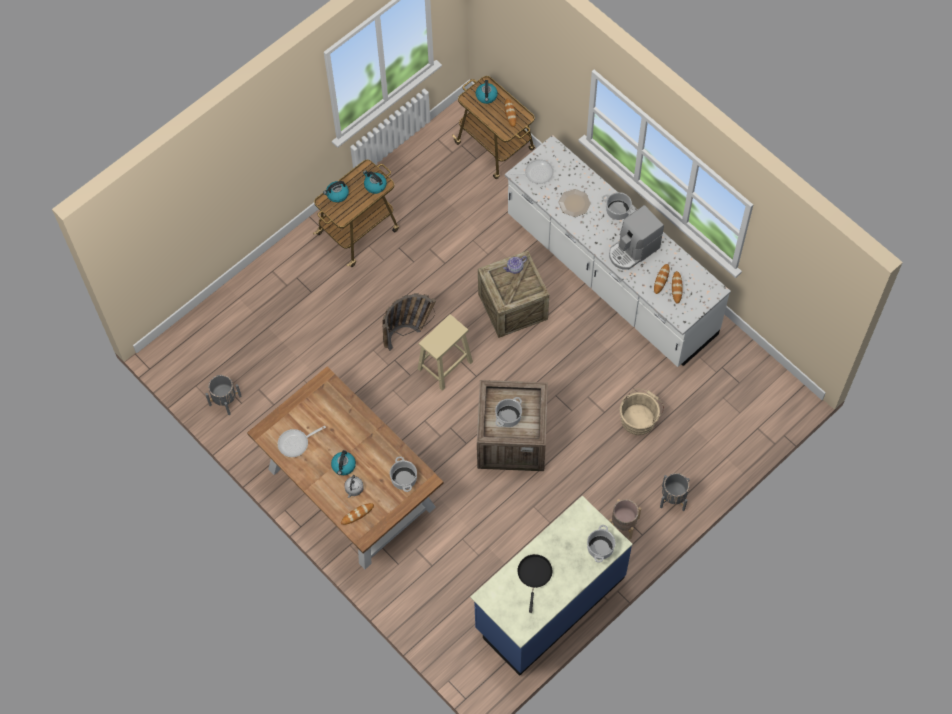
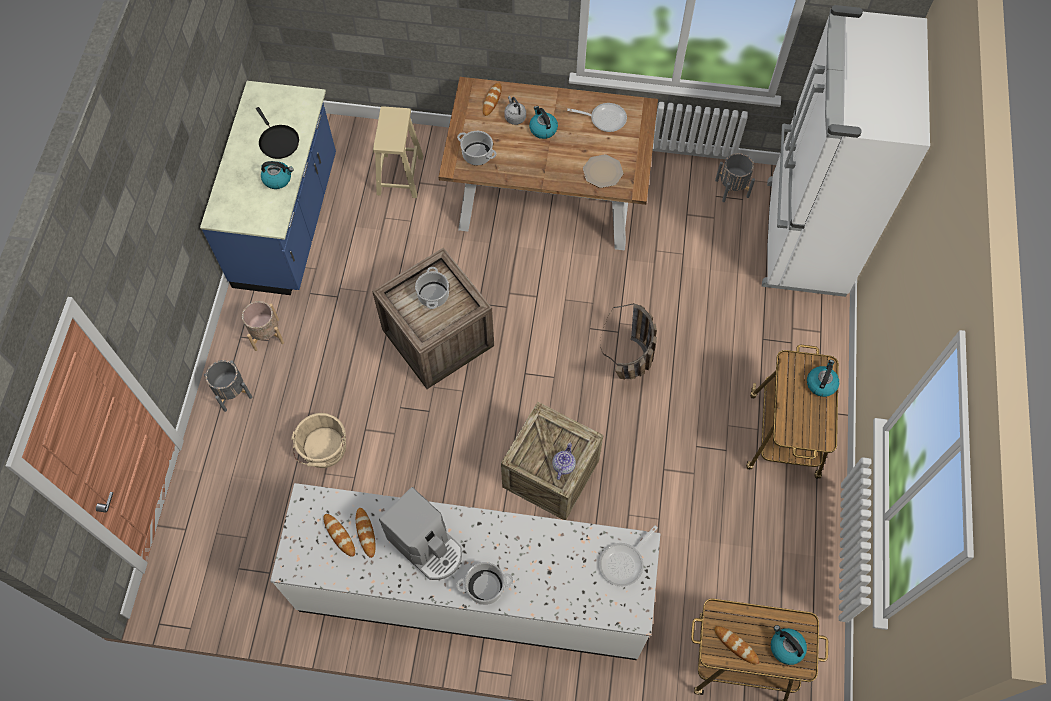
camera: 140 degrees right, 0 degrees up
(217, 334) = (803, 238): none -> white fridge
(296, 443) = (604, 119): frying pan -> frying pan turned 75 degrees clockwise
(375, 185) = (794, 424): kettle -> kettle (278, 179)
(444, 366) = (564, 360): beige stool -> beige stool (400, 174)
(574, 203) = (545, 556): plate -> plate (602, 171)
(600, 548) = (229, 203): cooking pot -> none
(633, 250) = (427, 546): coffee machine -> coffee machine turned 120 degrees clockwise

